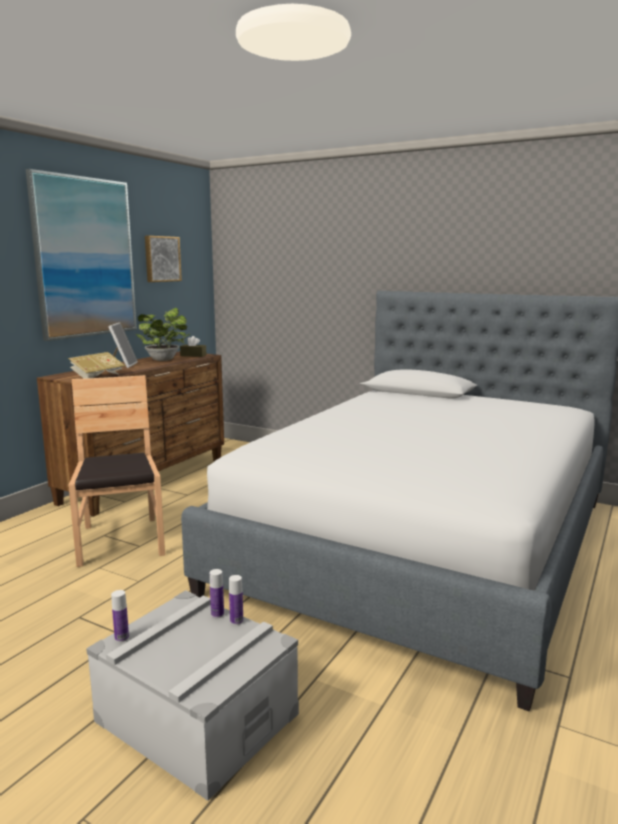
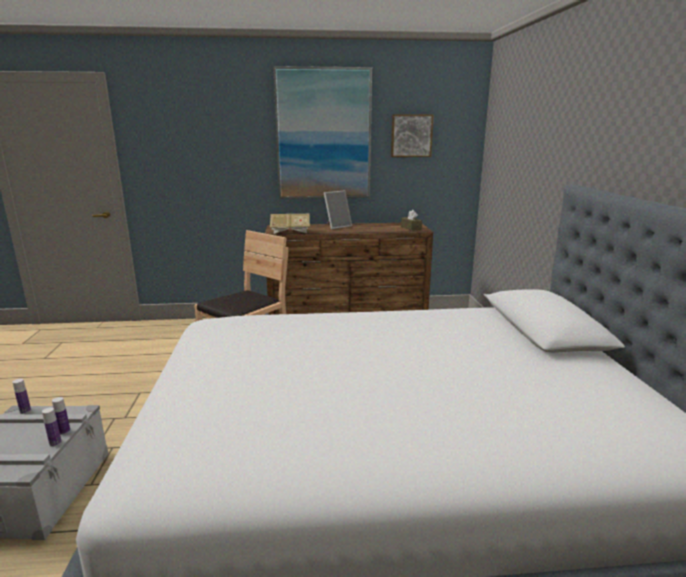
camera: 55 degrees right, 5 degrees up
(164, 360) = (377, 227): potted plant -> none

